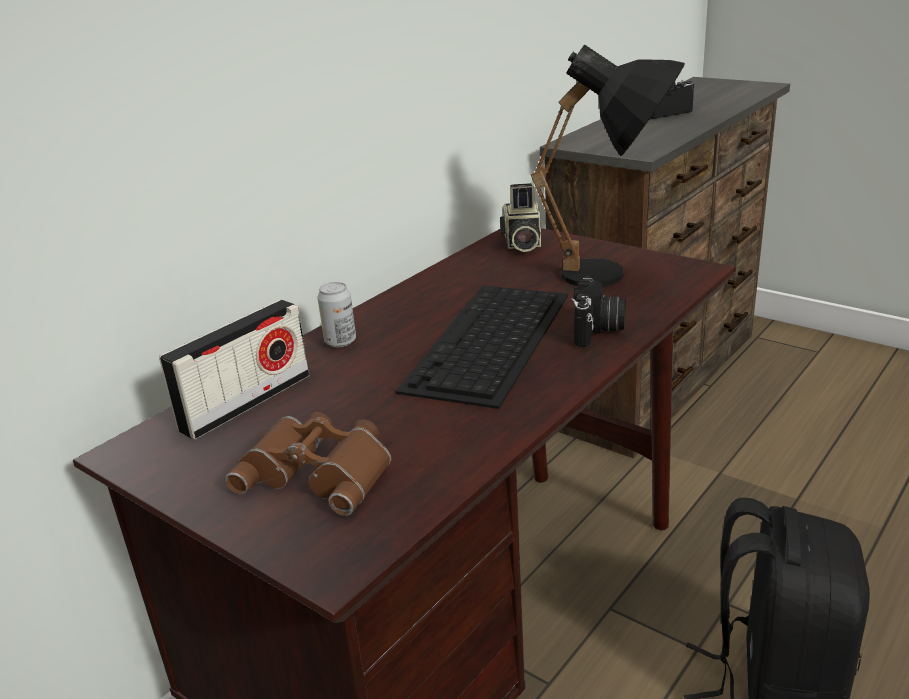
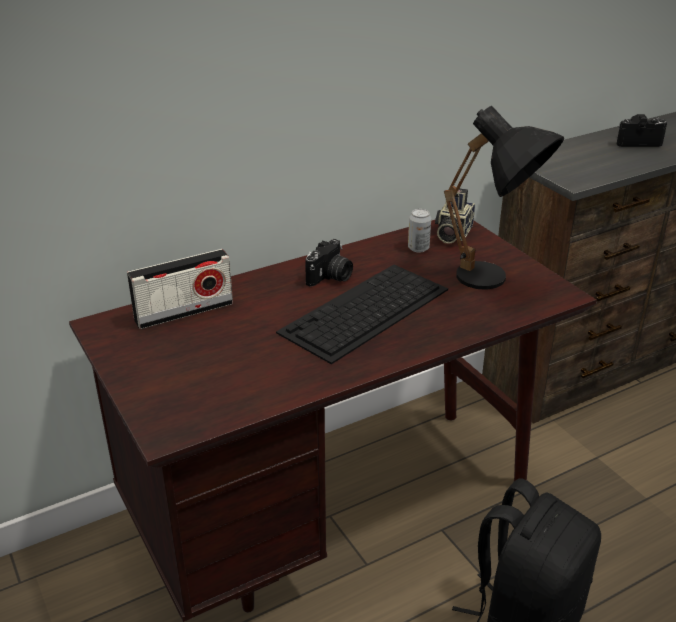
camera: 20 degrees right, 5 degrees up
(320, 470) = (196, 372): brown binoculars -> none
(340, 341) = (269, 283): can -> can (418, 248)
(598, 330) = (444, 325): camera -> camera (330, 277)

